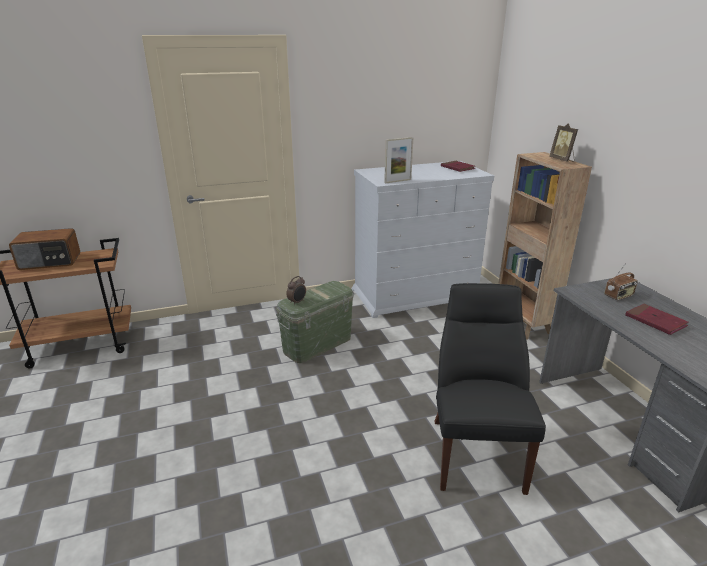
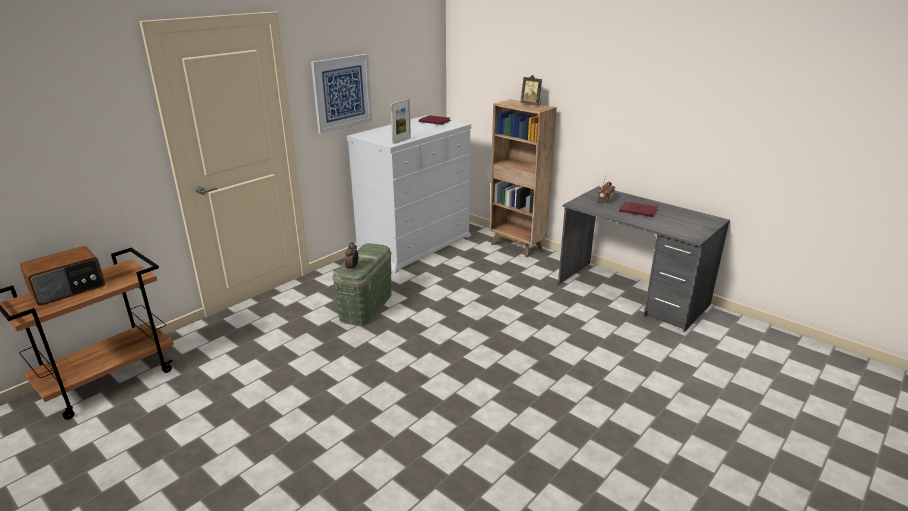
camera: 30 degrees left, 0 degrees up
(354, 125) = (342, 92): none -> picture
(475, 450) = (550, 340): black chair -> none

